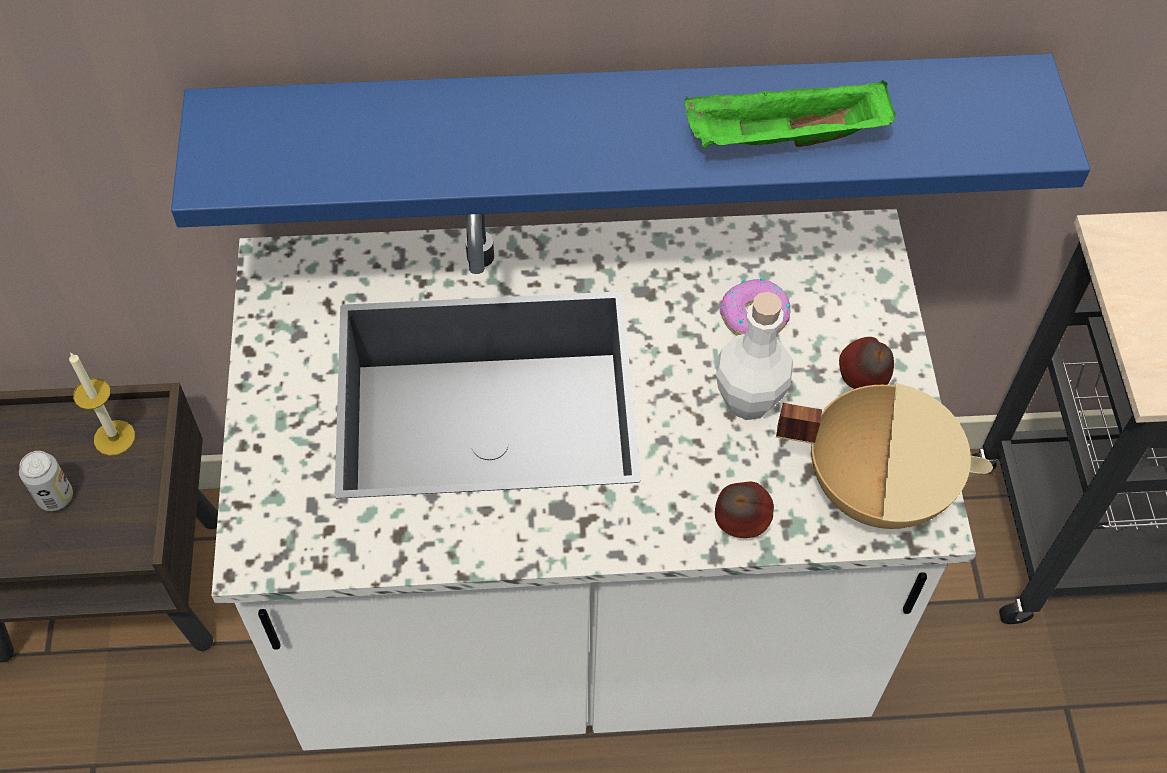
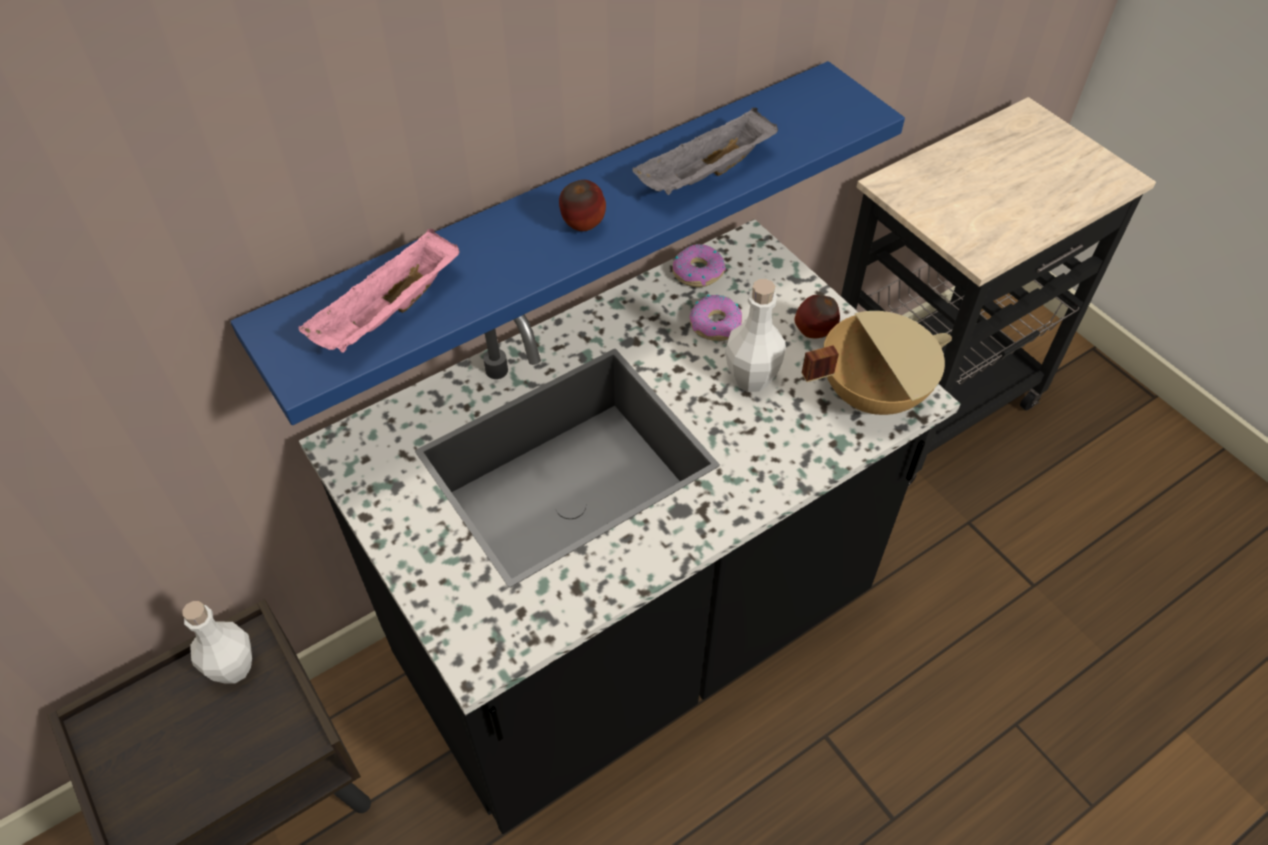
camera: 30 degrees left, 5 degrees down
(55, 497) = (211, 739): can -> none
(114, 437) = (233, 668): candle -> white bottle
(333, 152) = (389, 314): none -> pink tray
(579, 620) = (634, 634): white counter -> black counter
(740, 525) = (806, 460): apple -> apple (582, 227)
(780, 244) = (698, 272): none -> donut
(783, 140) = (705, 175): green tray -> grey tray

